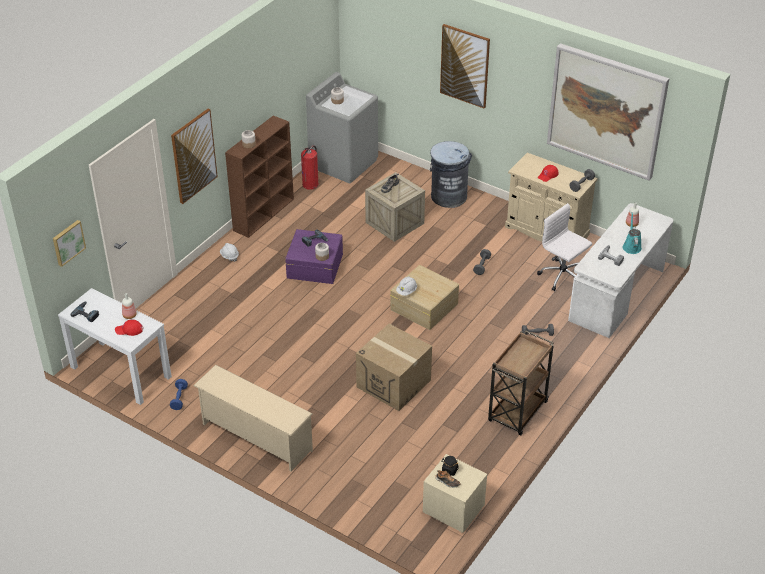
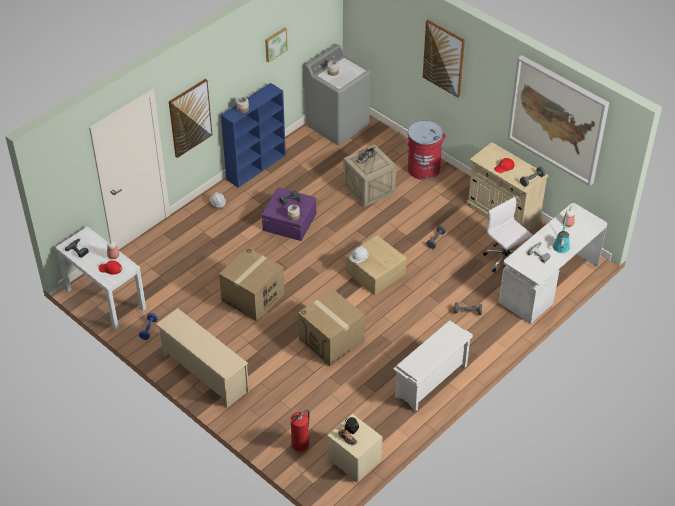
camera: 10 degrees right, 5 degrees up
(68, 242) = (67, 189): picture -> picture (275, 44)
(264, 214) = (256, 166): brown bookcase -> blue bookcase
(292, 349) = (253, 297): none -> cardboard box
(310, 184) = (304, 142): fire extinguisher -> fire extinguisher (300, 443)
(448, 196) = (423, 168): grey trash can -> red trash can
(517, 412) = (431, 381): brown cart -> white shoe rack

